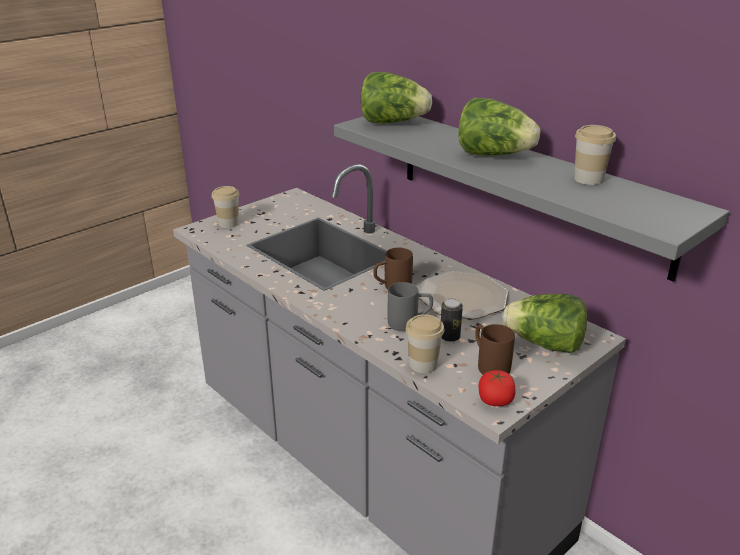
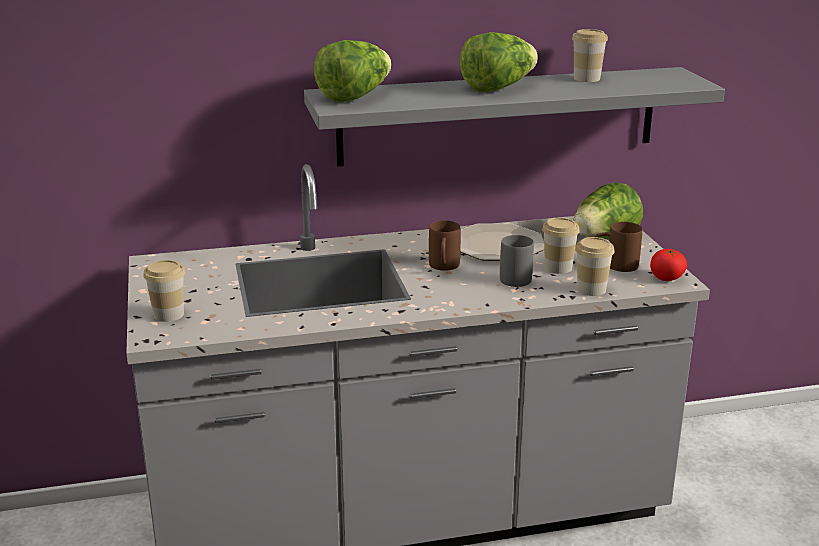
camera: 60 degrees left, 5 degrees down
(449, 337) = (558, 268): can -> cup

